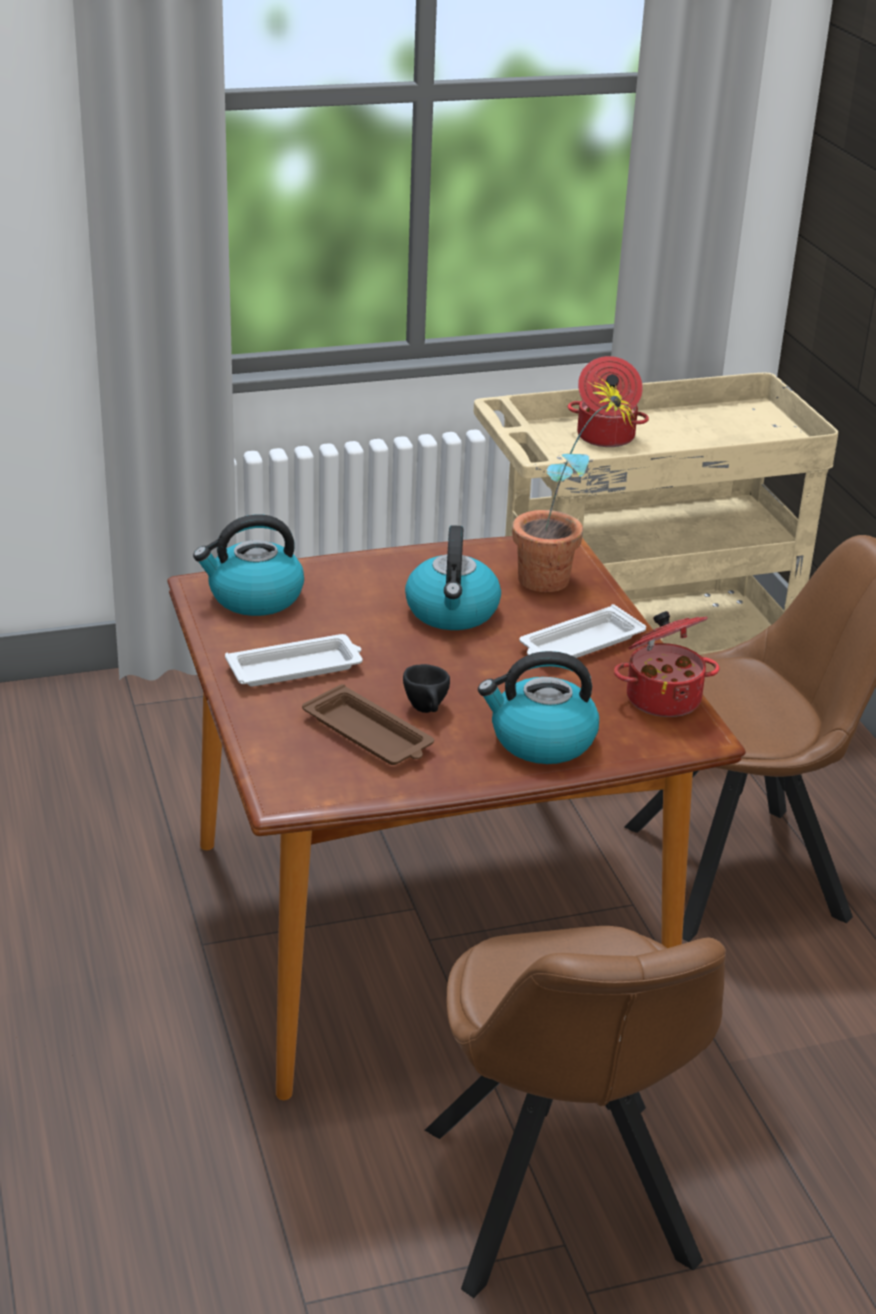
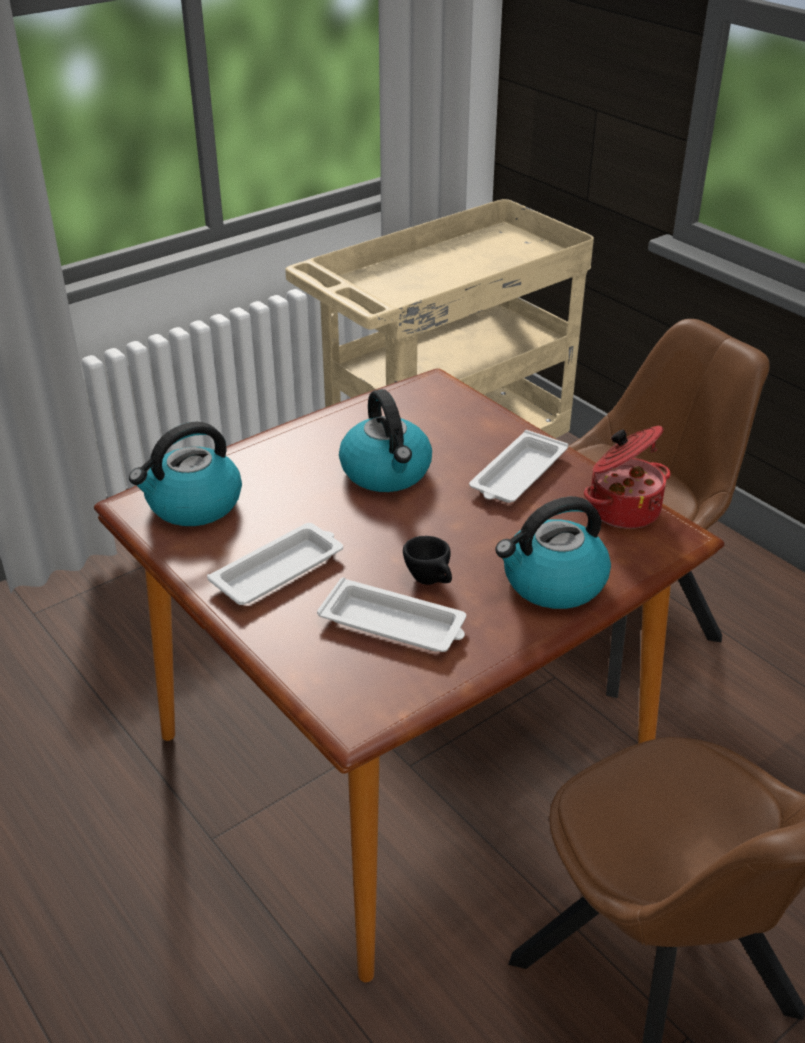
camera: 20 degrees left, 5 degrees up
(369, 735) = (395, 624): brown tray -> white tray
(560, 582) = (459, 419): potted plant -> none
(605, 437) = (403, 279): cooking pot -> none

